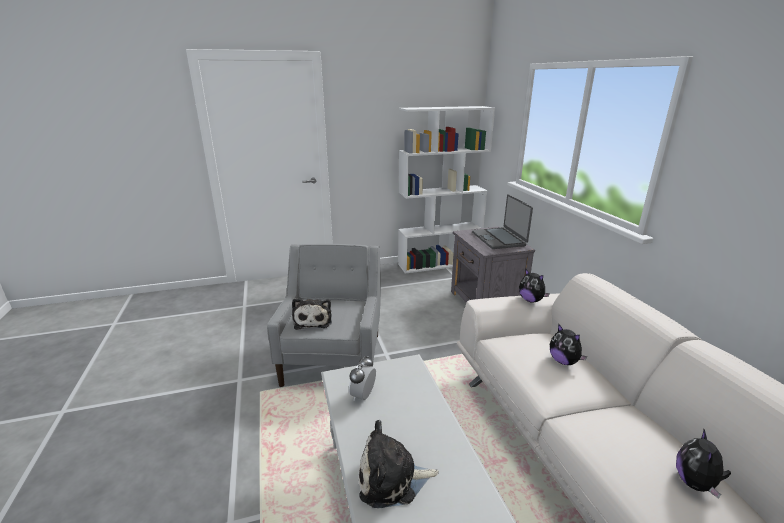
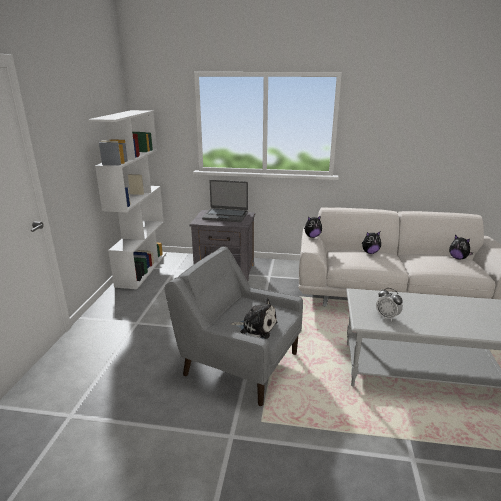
camera: 65 degrees left, 0 degrees up
(392, 478) = (461, 322): plush toy -> none

